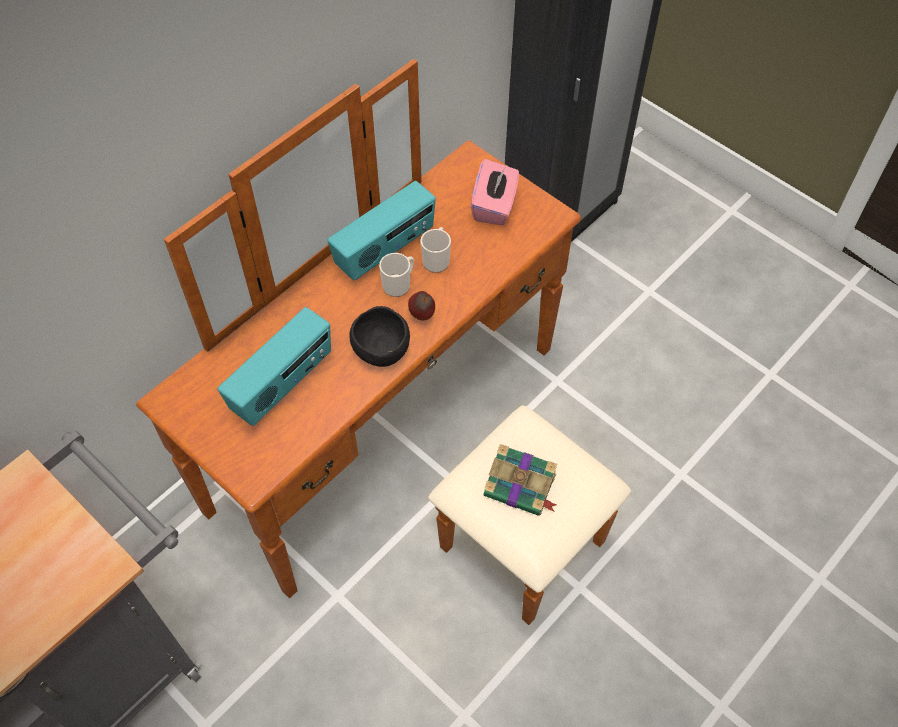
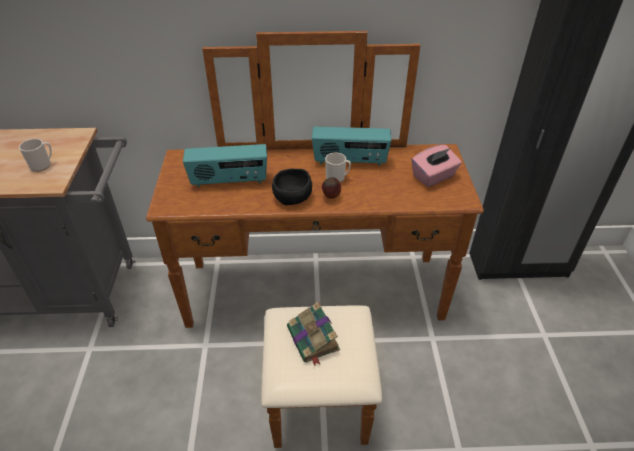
camera: 45 degrees right, 15 degrees down
(437, 259) = (371, 180): mug -> mug (43, 165)

